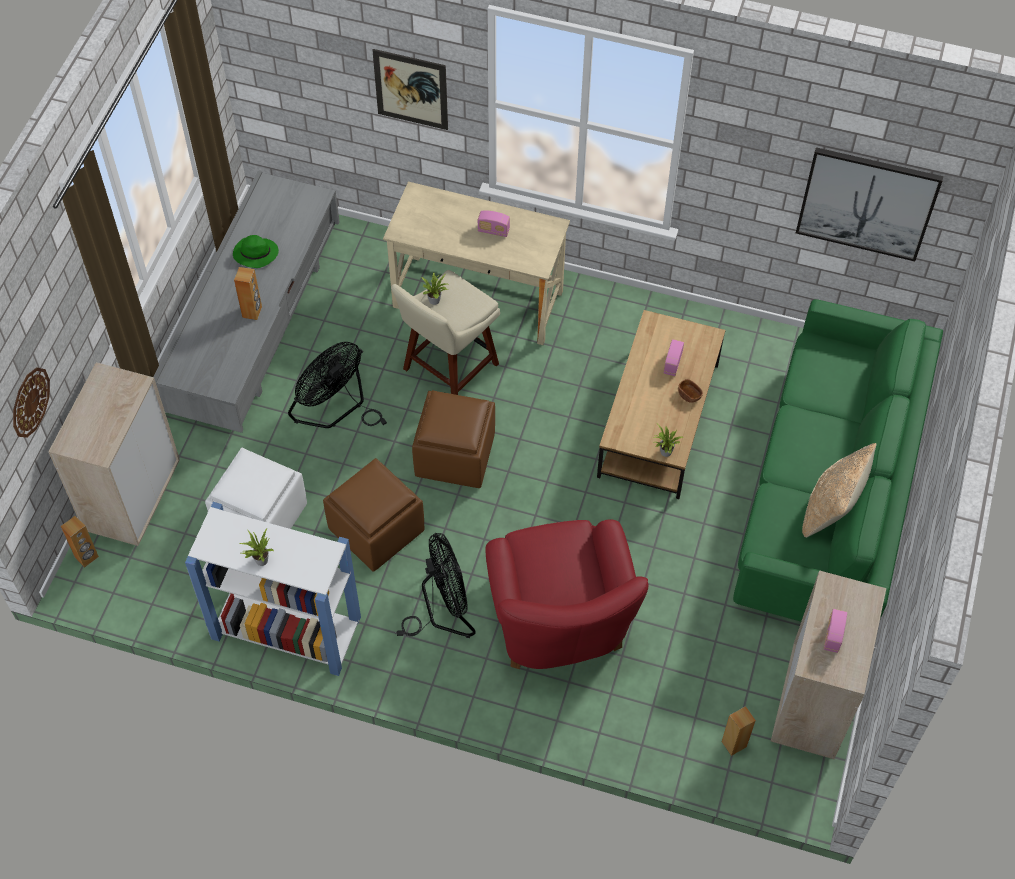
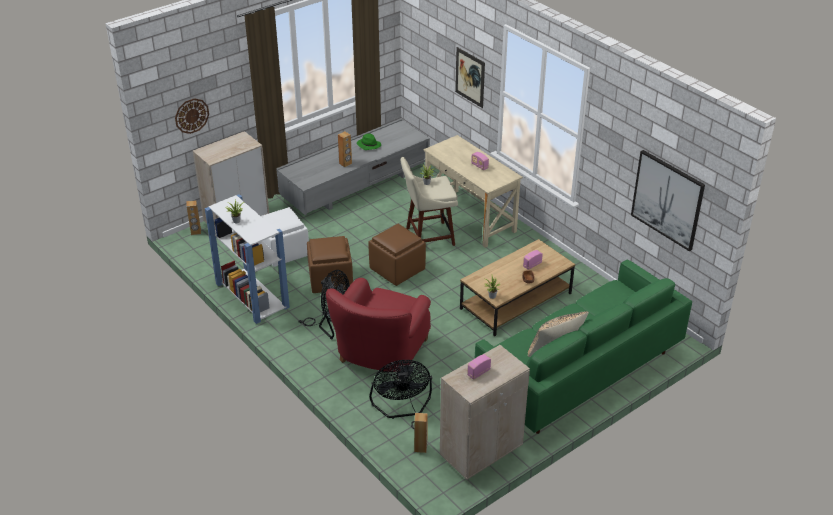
camera: 35 degrees right, 20 degrees down
(340, 406) = (362, 229): black fan -> black fan (405, 410)

